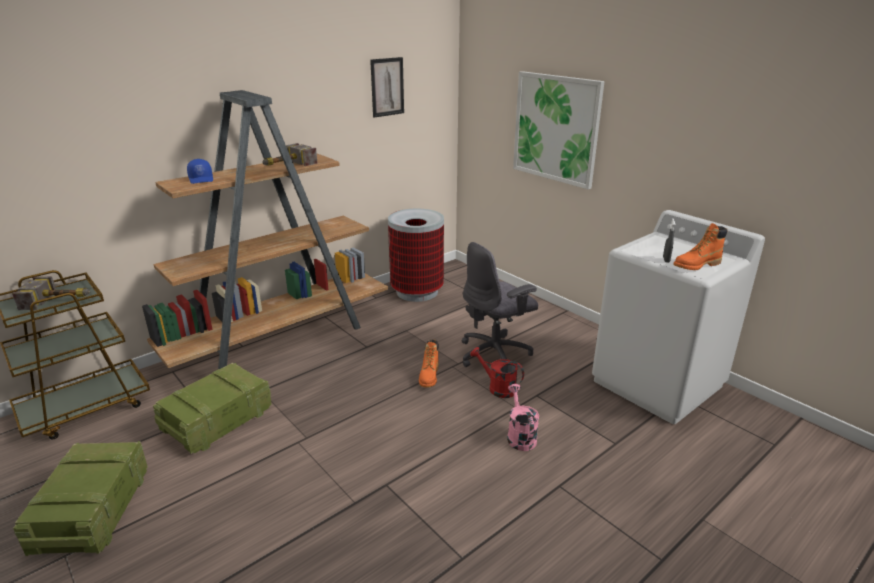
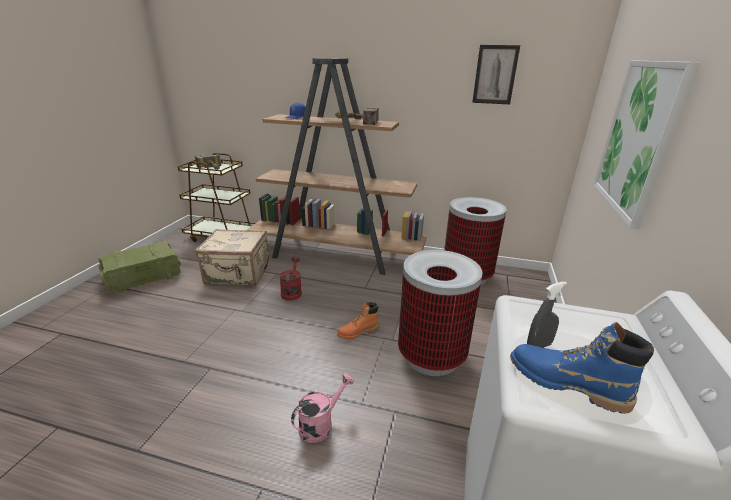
camera: 55 degrees right, 0 degrees up
(219, 420) = (238, 274): crate -> beige suitcase
(495, 354) = (431, 356): grey office chair -> trash can
(497, 388) = (381, 378): red watering can -> red watering can (292, 291)
(696, 265) = (566, 384): orange boot -> blue boot

